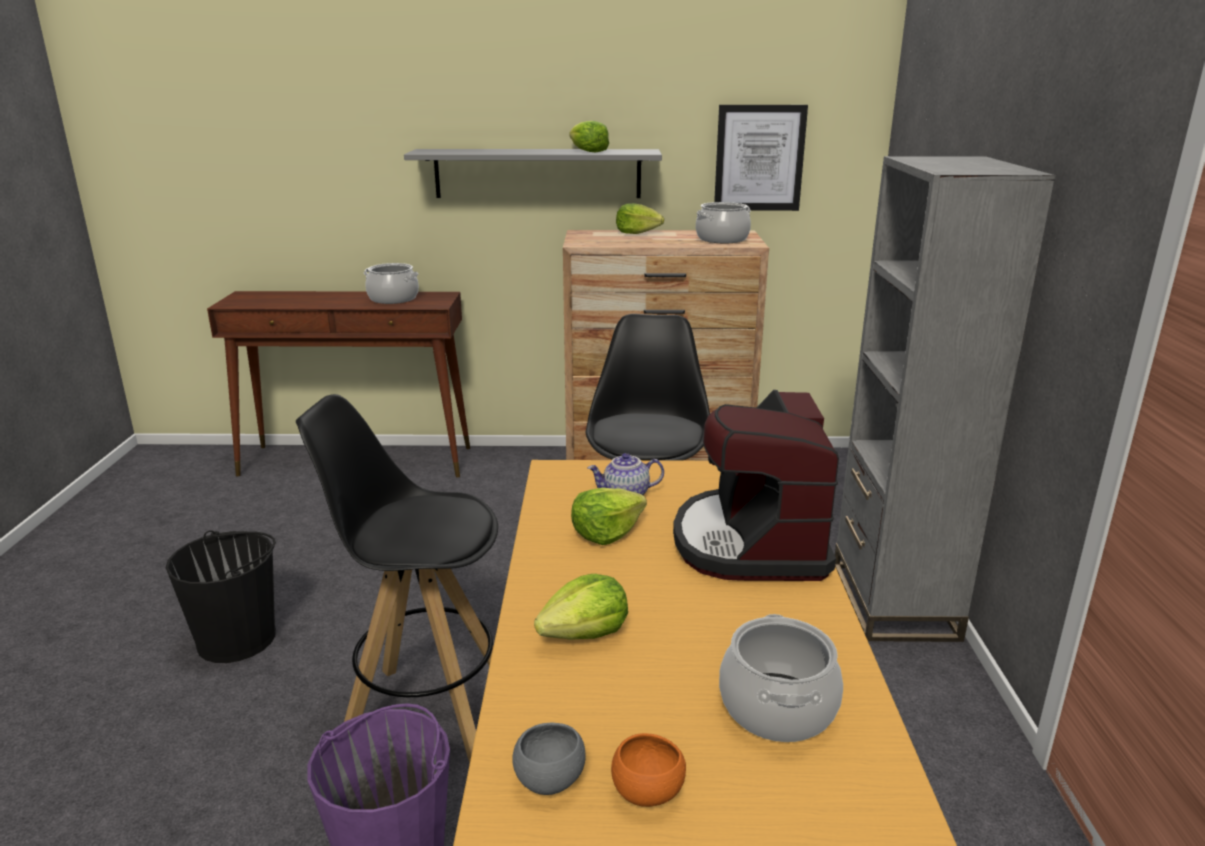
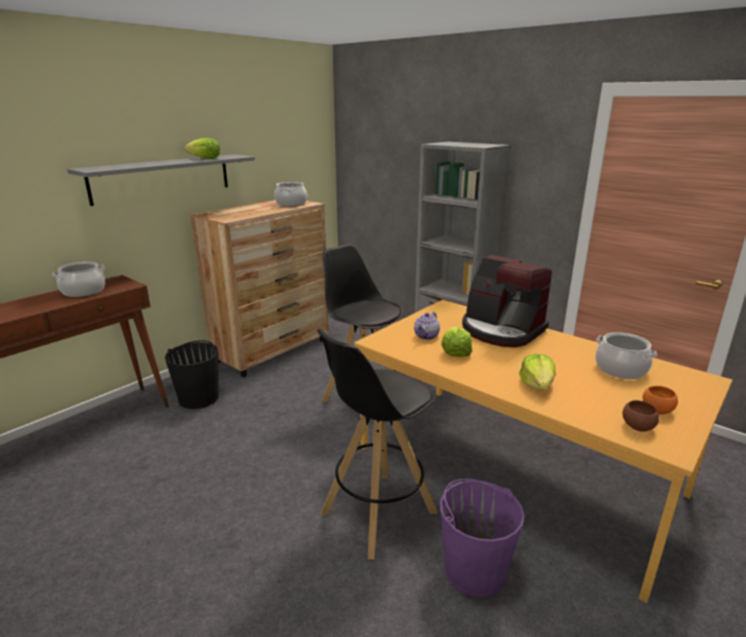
camera: 50 degrees left, 0 degrees up
(237, 639) = (201, 568): black bucket -> black bucket (199, 398)
(550, 781) = (637, 427): grey bowl -> brown bowl
(637, 233) = (237, 208): lettuce -> none
(759, 158) = (283, 155): picture -> none

